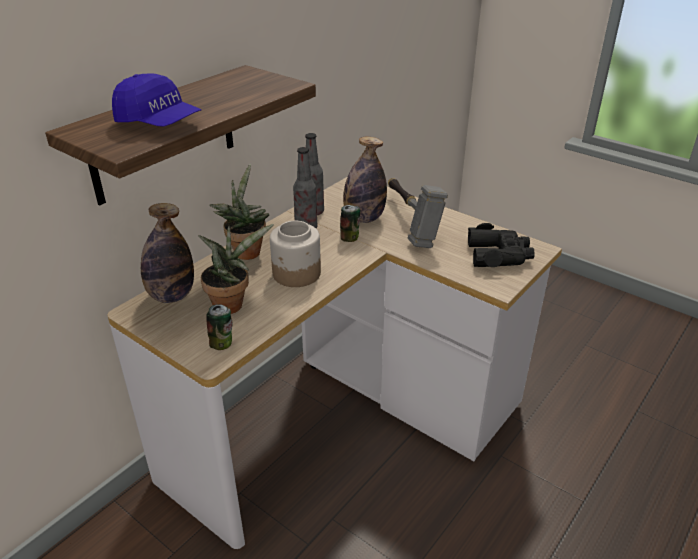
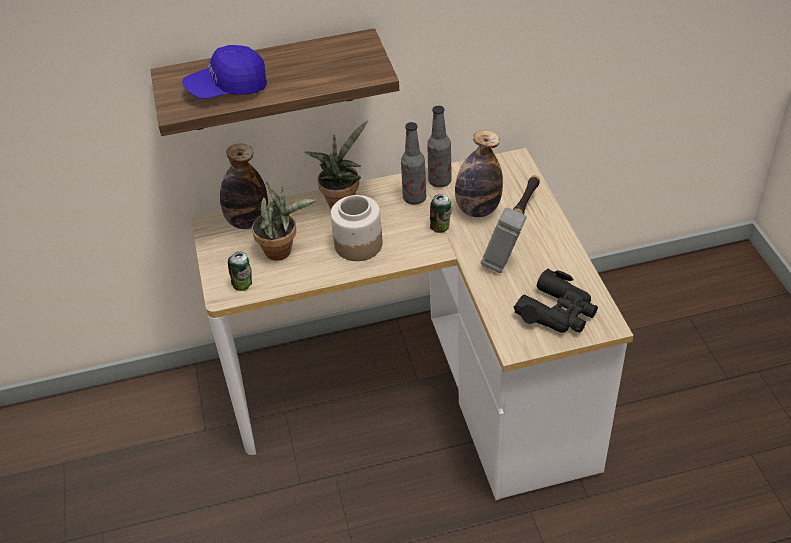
camera: 40 degrees right, 10 degrees up
(159, 123) = (227, 88): blue cap -> blue cap turned 90 degrees clockwise

